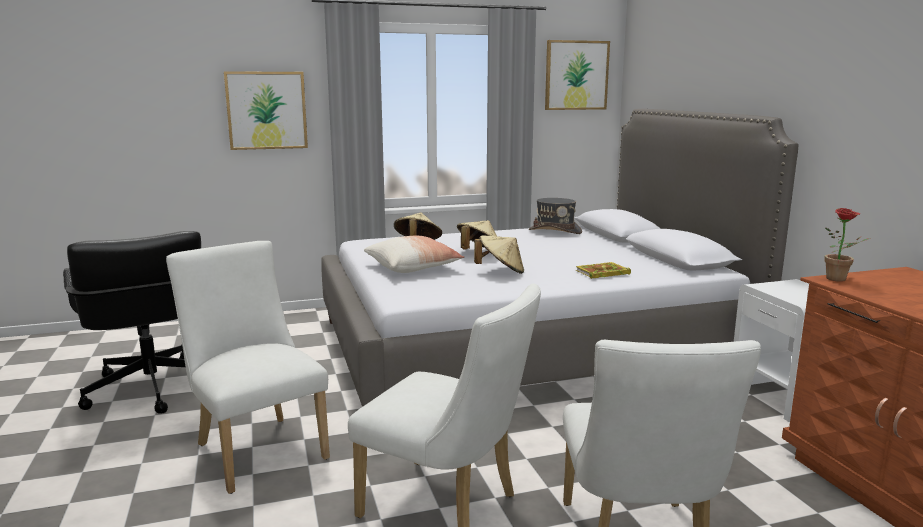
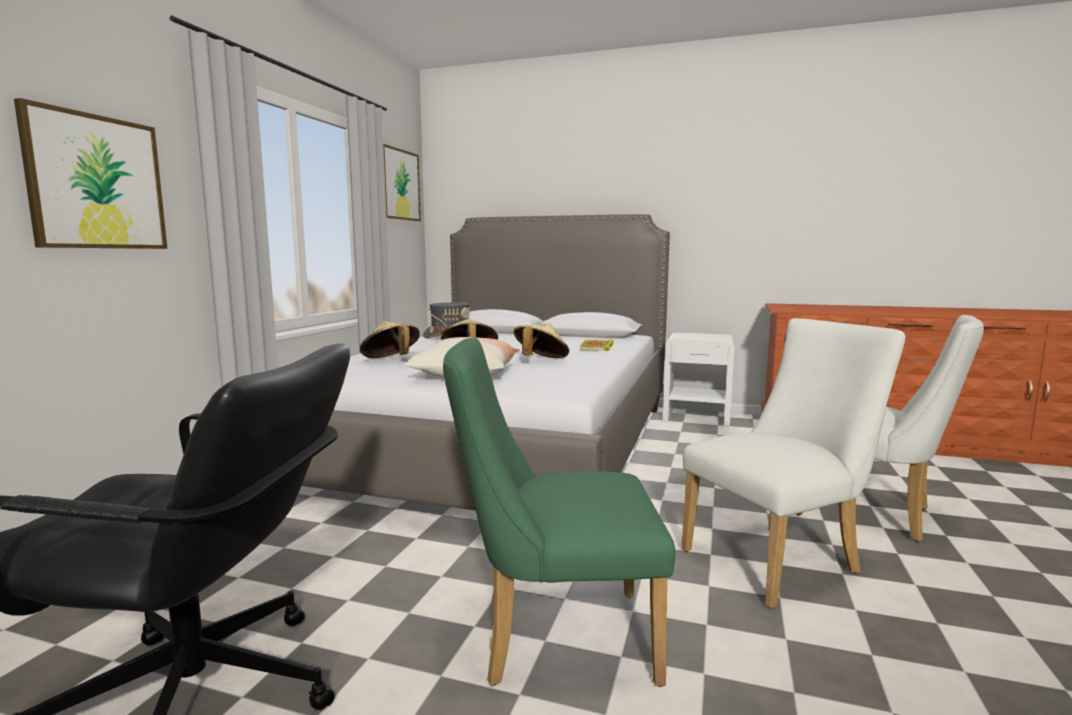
camera: 55 degrees left, 5 degrees down
(256, 448) = (553, 637): white chair -> green chair
(840, 280) = (785, 309): potted plant -> none

